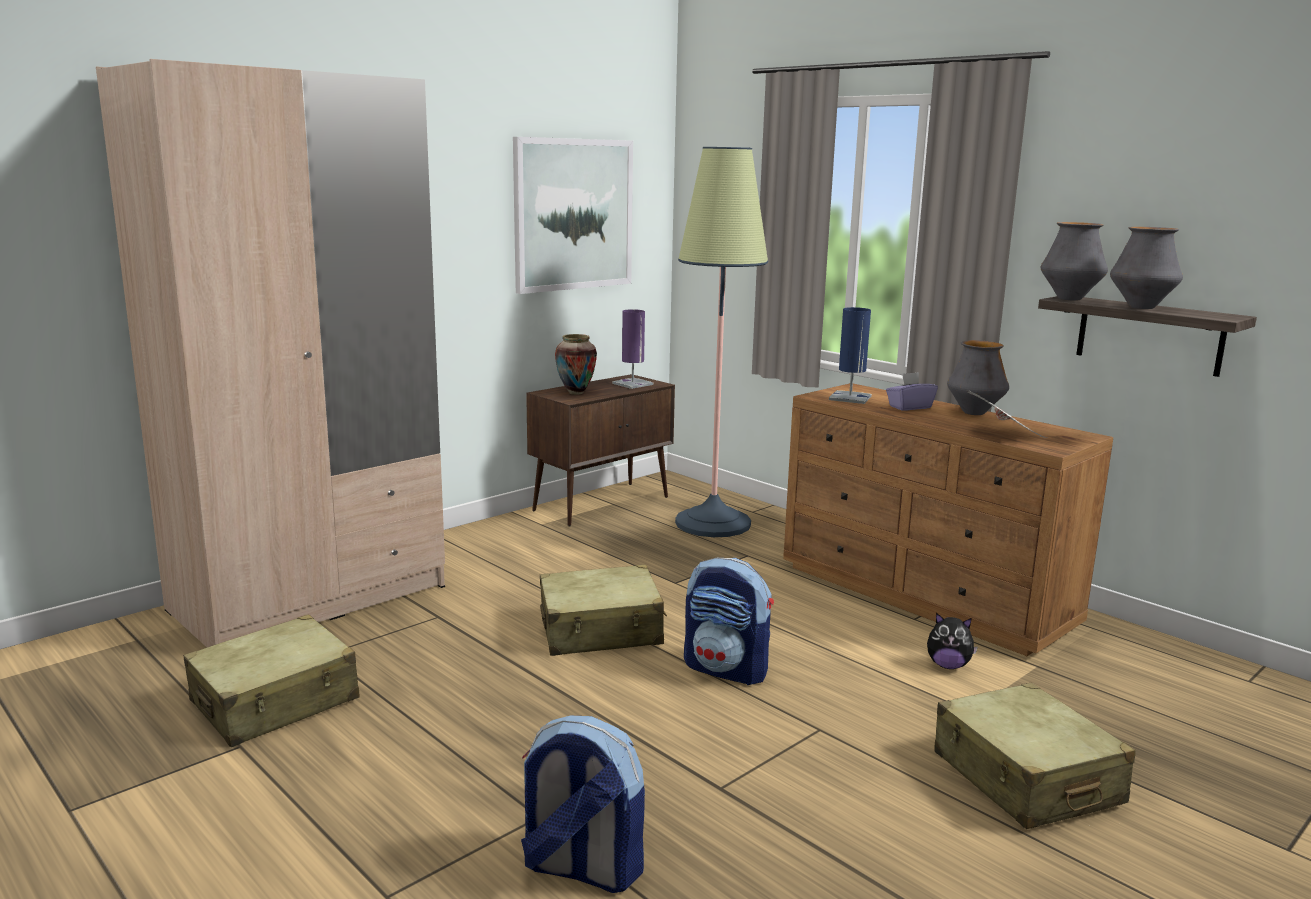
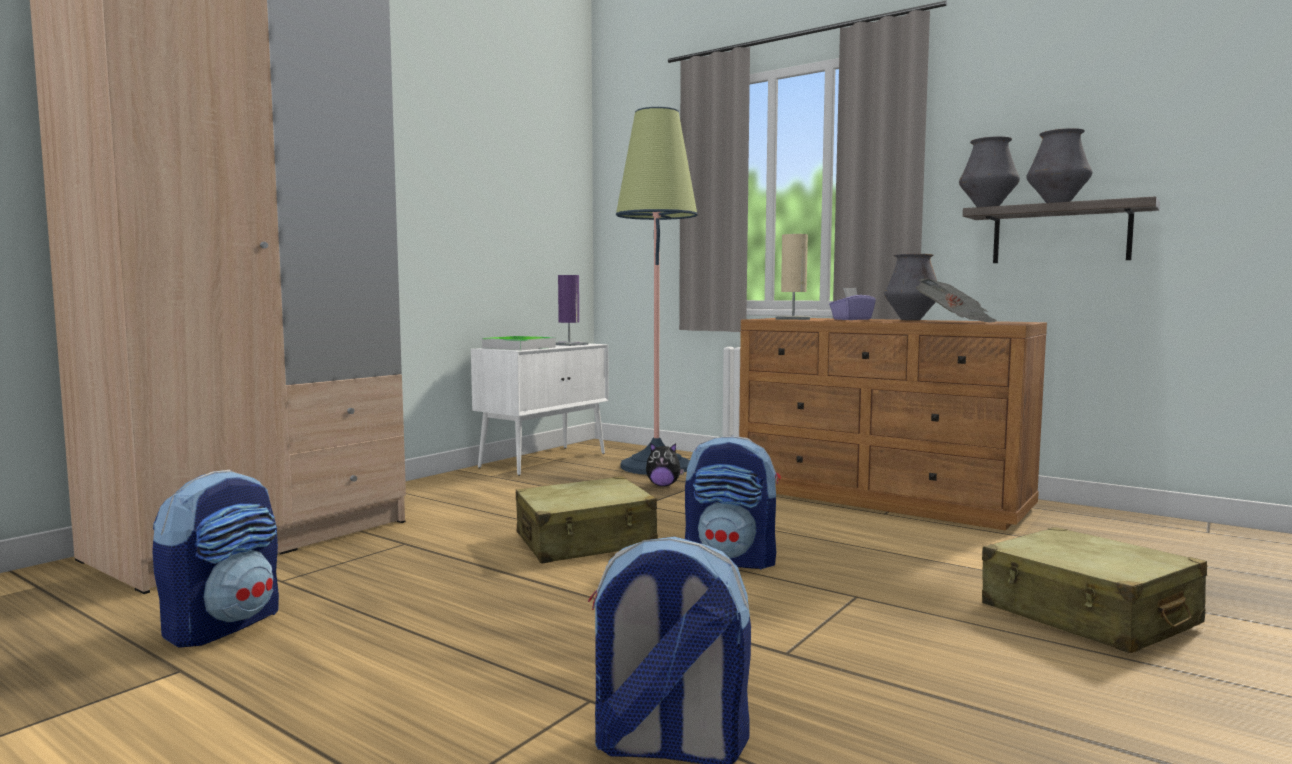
camera: 10 degrees left, 10 degrees down
(276, 701) = (224, 625): beige suitcase -> backpack
(573, 214) = (509, 186): picture -> none
(575, 393) = (519, 348): vase -> tray
(602, 503) = (544, 460): brown cabinet -> white cabinet
(850, 398) = (793, 319): blue table lamp -> beige table lamp
(948, 665) = (941, 541): plush toy -> plush toy (663, 485)

